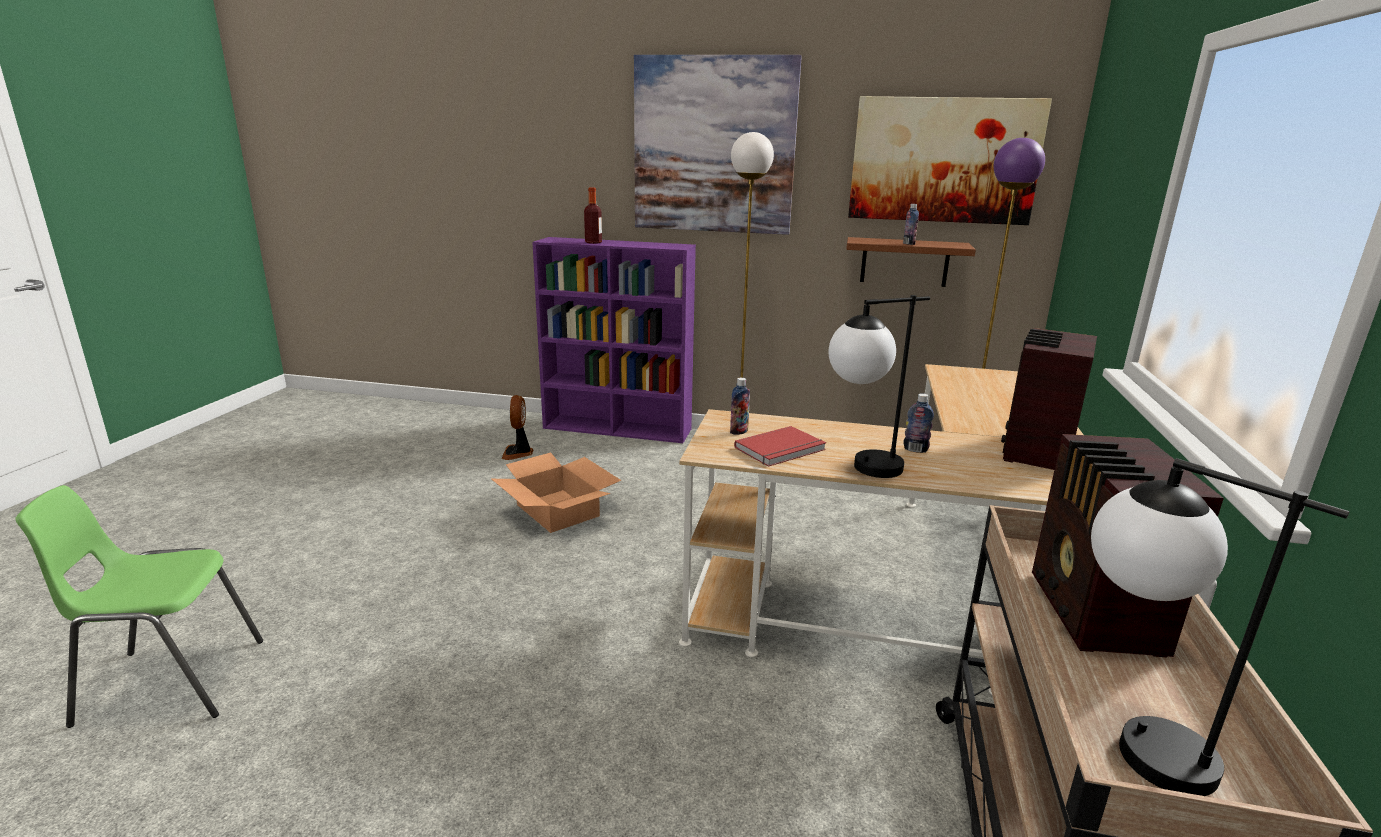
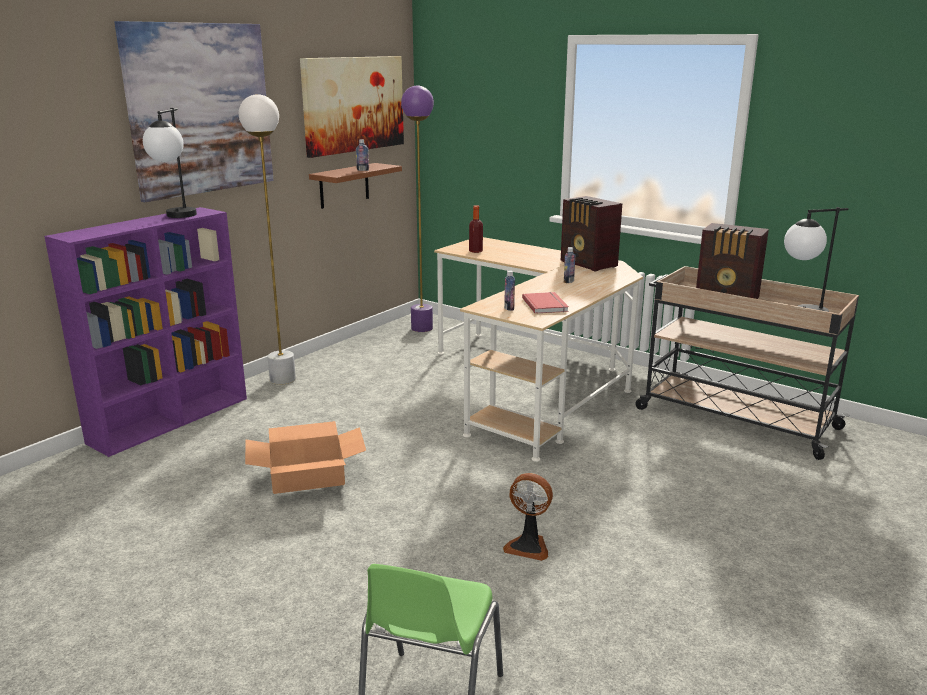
camera: 65 degrees left, 0 degrees up
(518, 453) = (154, 478): fan -> fan (528, 546)
(593, 242) = (125, 227): bottle -> bottle (475, 251)
(861, 470) = (587, 296): table lamp -> table lamp (177, 217)

